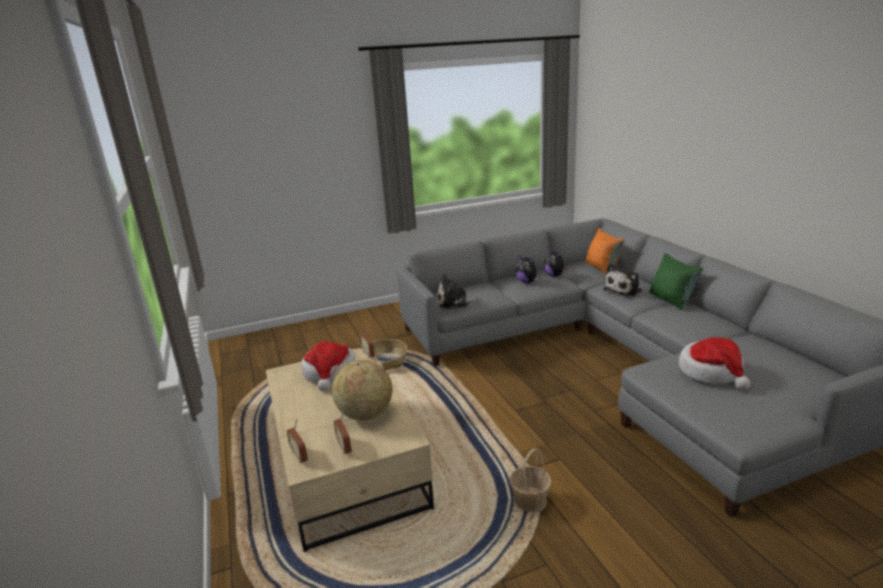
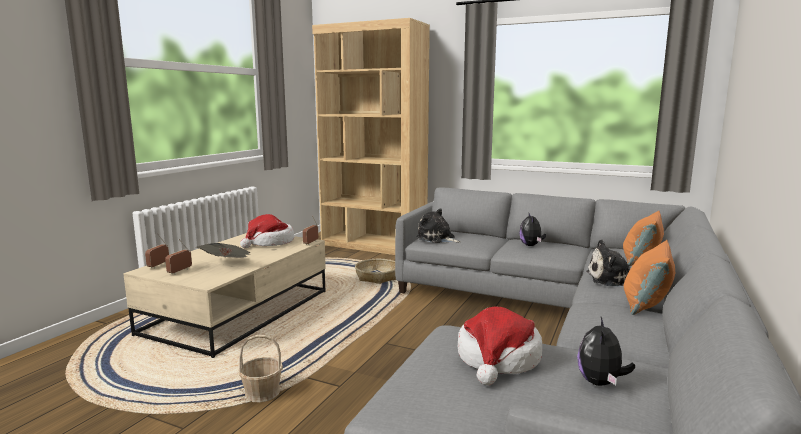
camera: 45 degrees right, 10 degrees down
(306, 332) = (373, 245): none -> brown bookcase
(365, 414) = (227, 264): globe -> newspaper
(555, 275) = (572, 250): plush toy -> plush toy (601, 383)
(671, 300) = (646, 305): green pillow -> orange pillow

